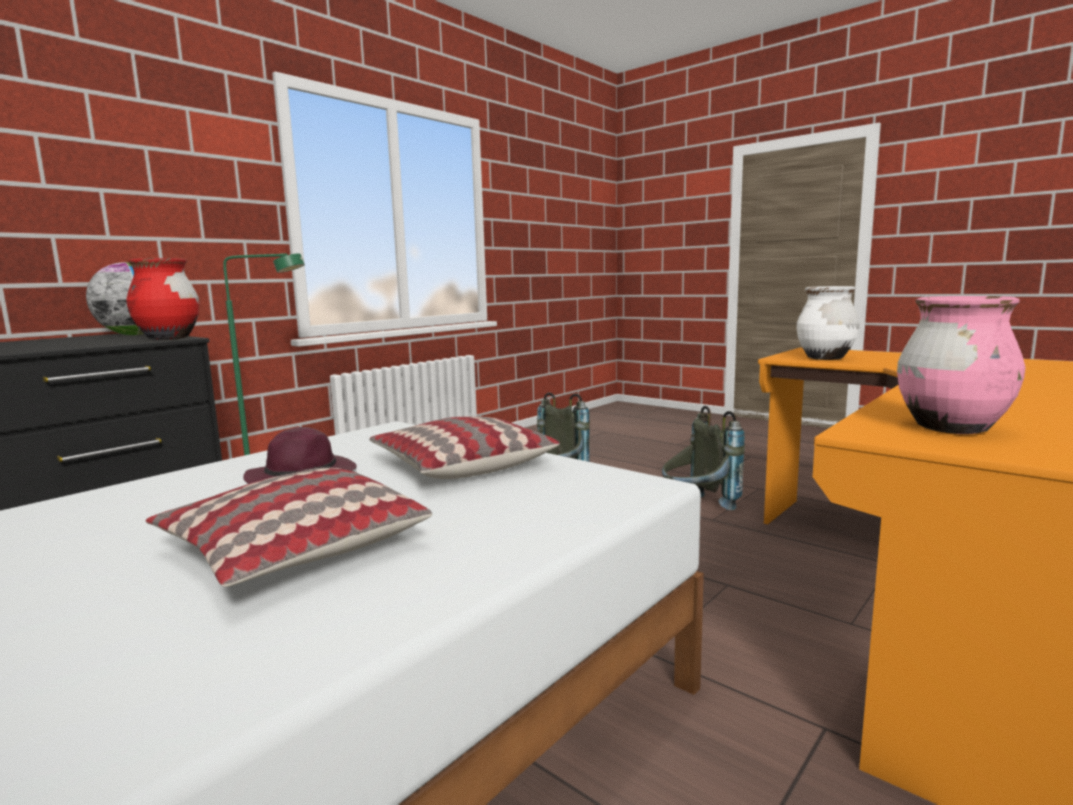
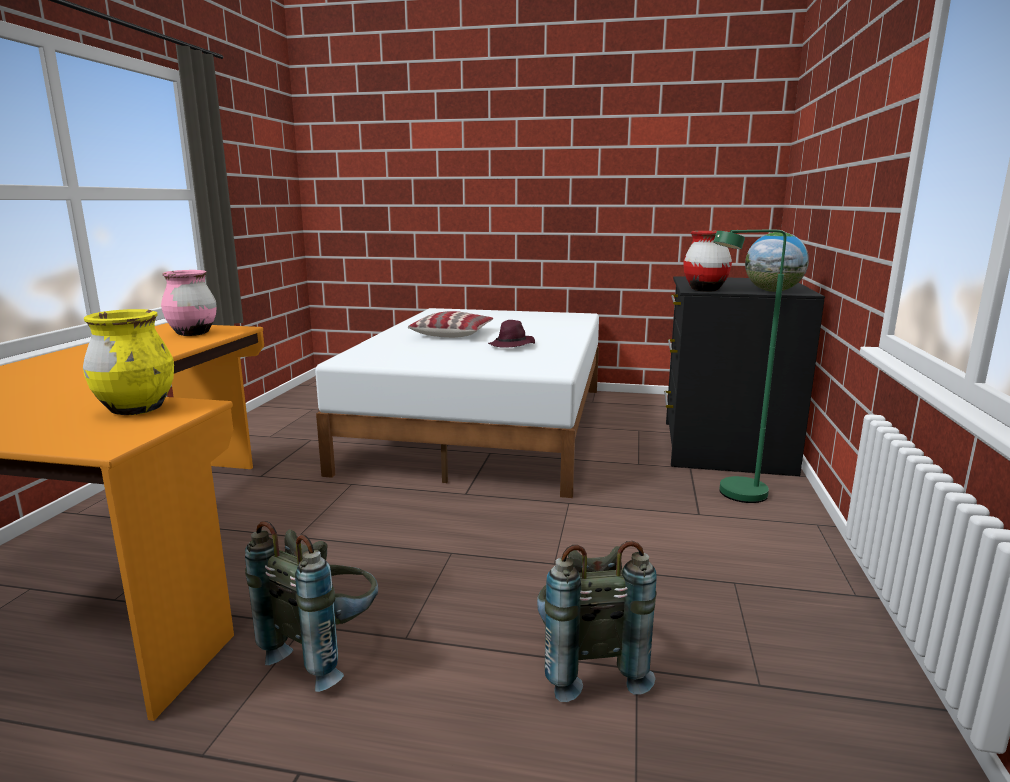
camera: 150 degrees right, 5 degrees up
(461, 464) = (450, 358): pillow -> none
(825, 358) = (136, 409): white vase -> yellow vase

